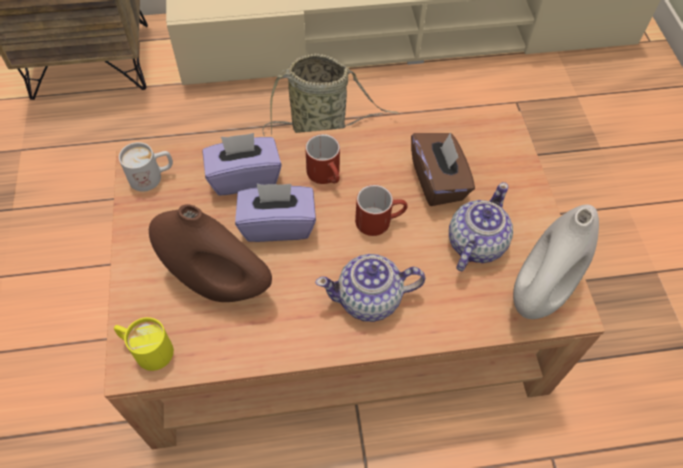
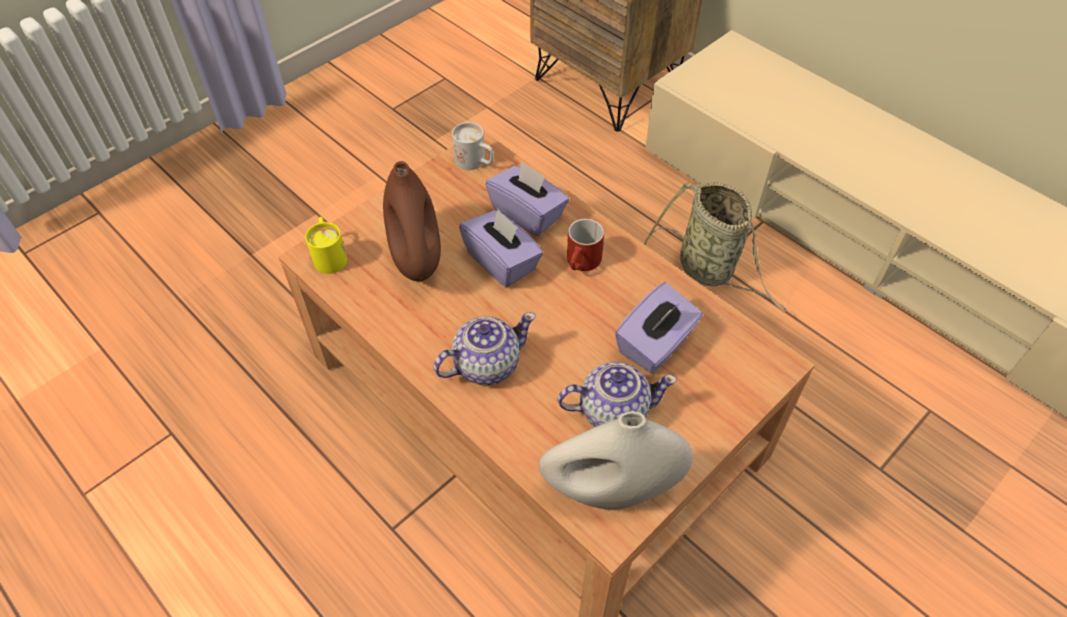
camera: 55 degrees right, 5 degrees down
(370, 299) = (485, 364): teapot -> teapot turned 105 degrees clockwise
(379, 220) = (571, 325): red mug -> none
(438, 181) = (655, 344): brown tissue box -> purple tissue box

